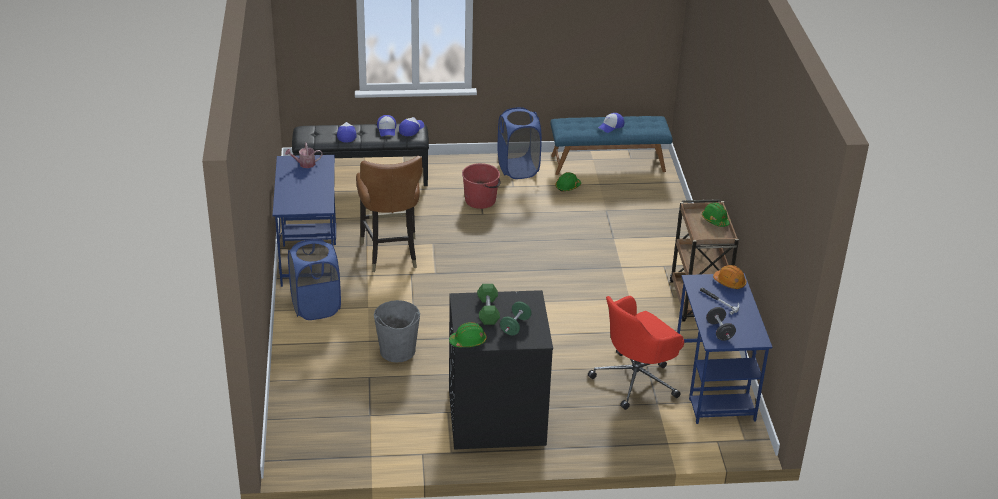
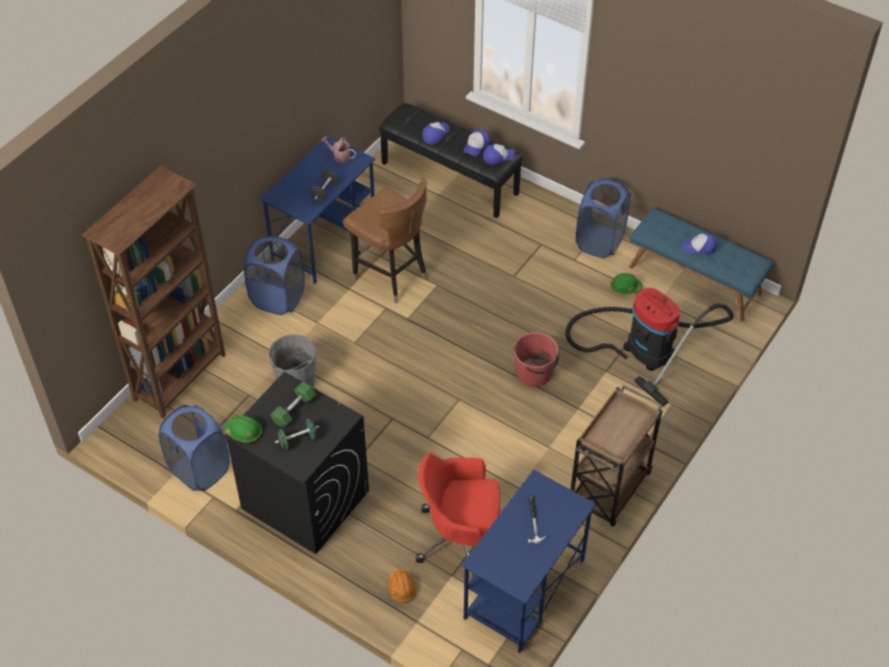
camera: 40 degrees right, 15 degrees up
(297, 393) = (181, 377): none -> brown bookcase
(388, 443) = (199, 469): none -> blue laundry basket
(390, 254) = (390, 276): brown chair -> brown chair turned 75 degrees counterclockwise
(481, 200) = (528, 260): red bucket -> red bucket (534, 373)
(621, 214) = (643, 348): none -> vacuum cleaner
(715, 220) = (633, 426): green hard hat -> none
(719, 331) = (496, 554): black dumbbell -> black dumbbell (325, 192)
(729, 282) = (568, 506): orange hard hat -> orange hard hat (401, 588)

